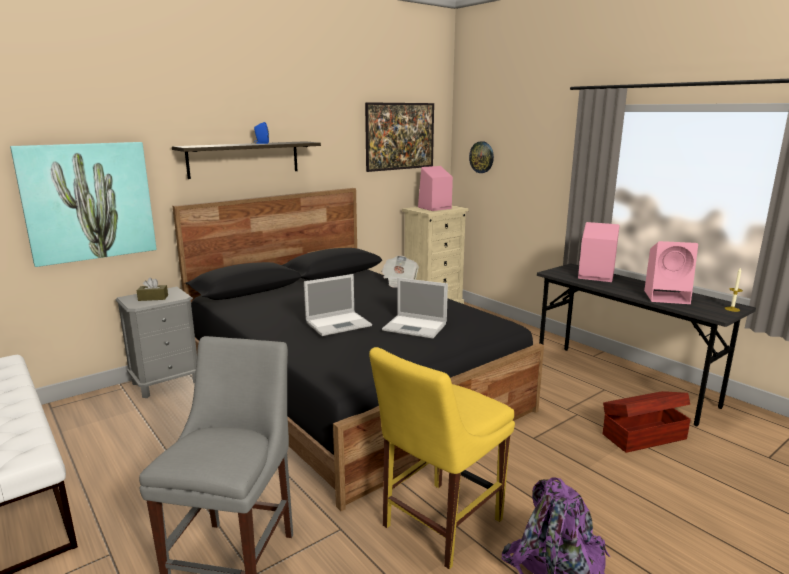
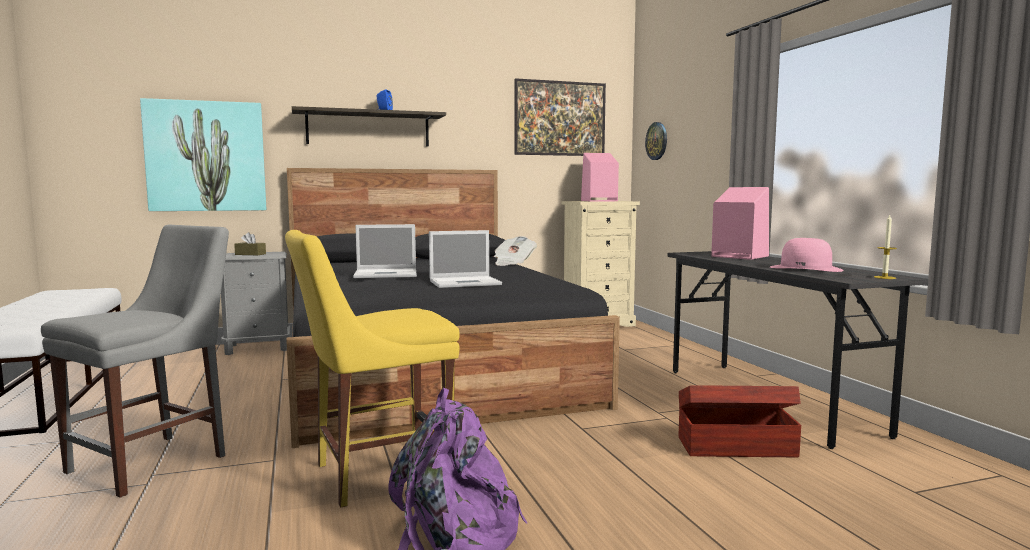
camera: 20 degrees right, 10 degrees down
(416, 327) = (466, 282): laptop -> laptop turned 60 degrees counterclockwise
(667, 297) = (806, 268): pink speaker -> pink hat

